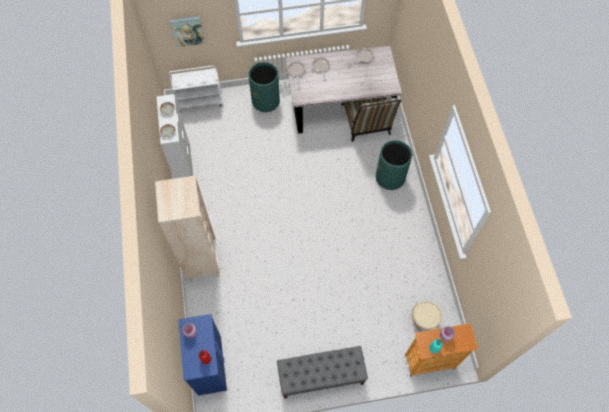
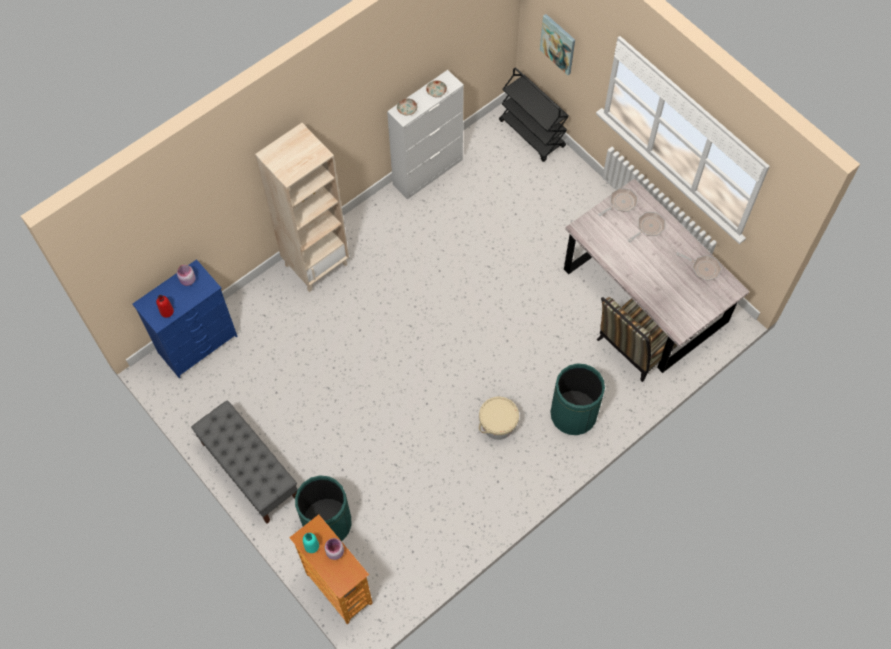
camera: 60 degrees right, 0 degrees up
(200, 101) = (532, 134): white cart -> black cart
(266, 101) = (585, 206): green trash can -> green trash can (327, 523)
(423, 320) = (391, 556): beige bucket -> beige bucket (497, 425)

